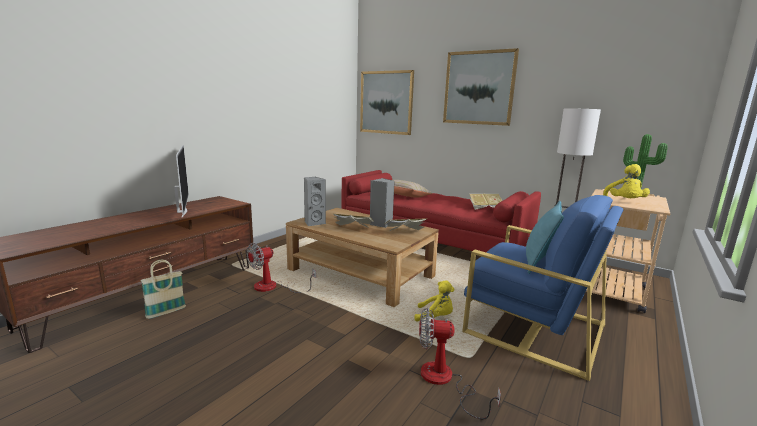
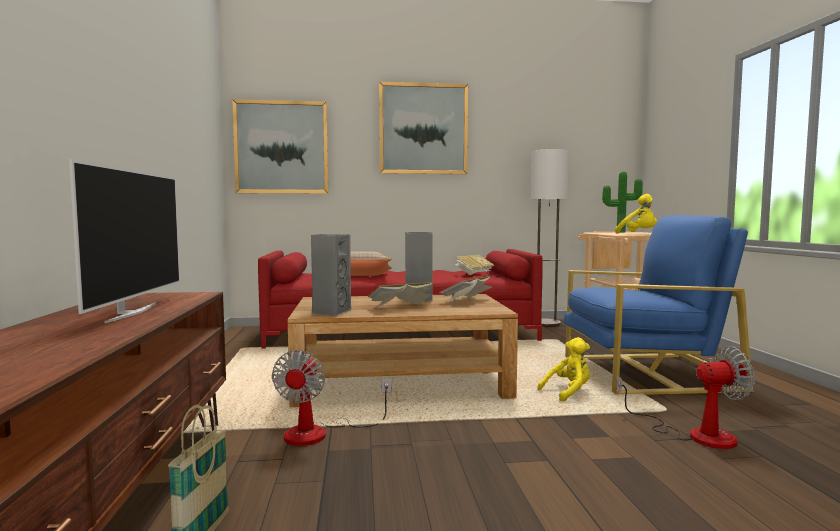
camera: 40 degrees left, 10 degrees down
(182, 211) = (130, 313): television -> television turned 60 degrees clockwise
(444, 381) = (695, 434): fan -> fan turned 150 degrees counterclockwise
(539, 263) = (651, 293): turquoise pillow -> none

